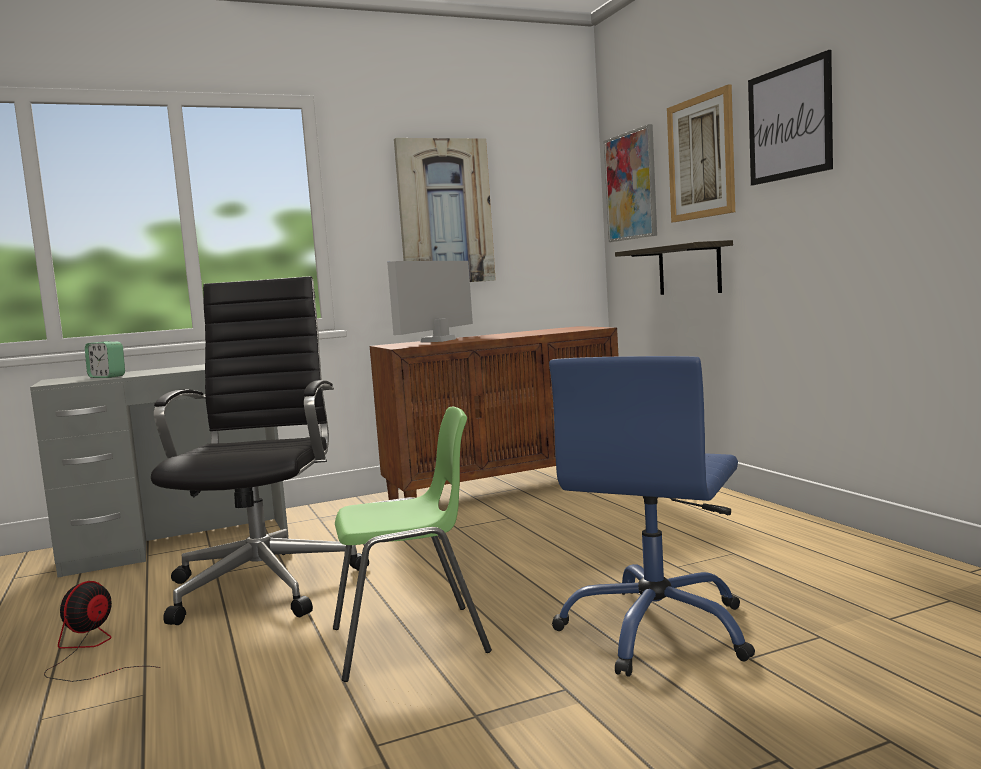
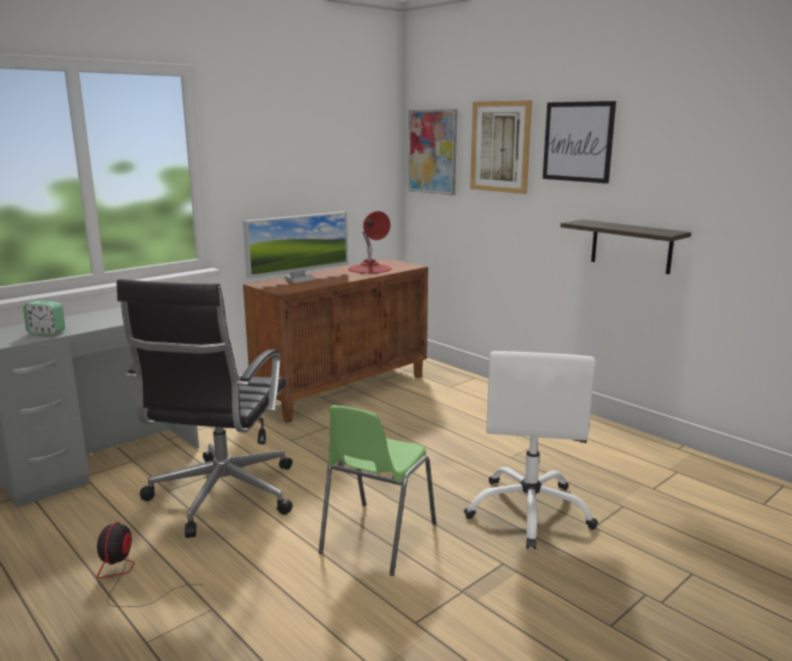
camera: 20 degrees left, 10 degrees up
(266, 583) = (221, 497): black office chair -> black office chair turned 150 degrees counterclockwise
(411, 641) = (376, 538): green chair -> green chair turned 150 degrees clockwise
(438, 340) = (299, 279): monitor -> monitor turned 135 degrees counterclockwise
(445, 212) = (292, 167): picture -> none
(539, 331) = (370, 268): none -> red table lamp
(657, 630) = (530, 511): blue office chair -> white office chair
(689, 269) = (482, 226): shelf -> shelf (631, 246)

